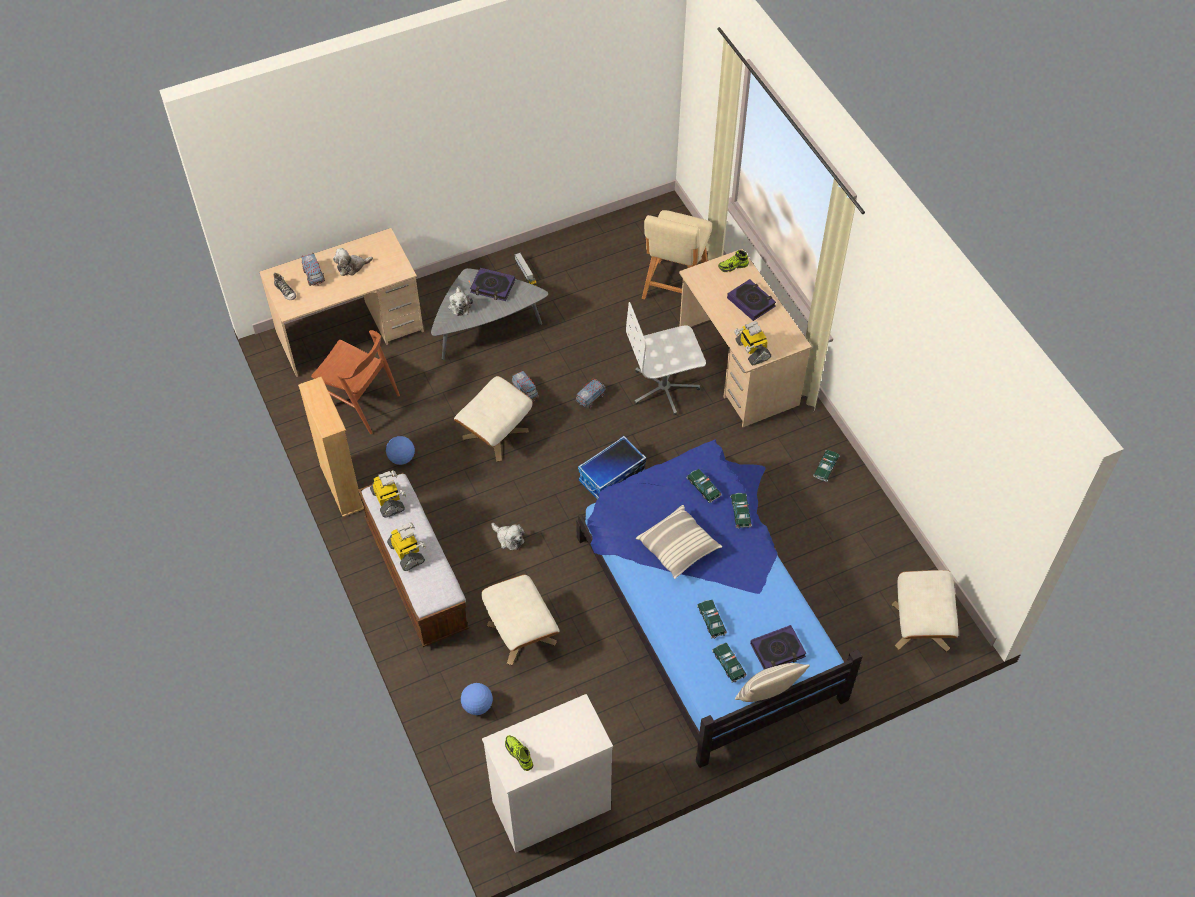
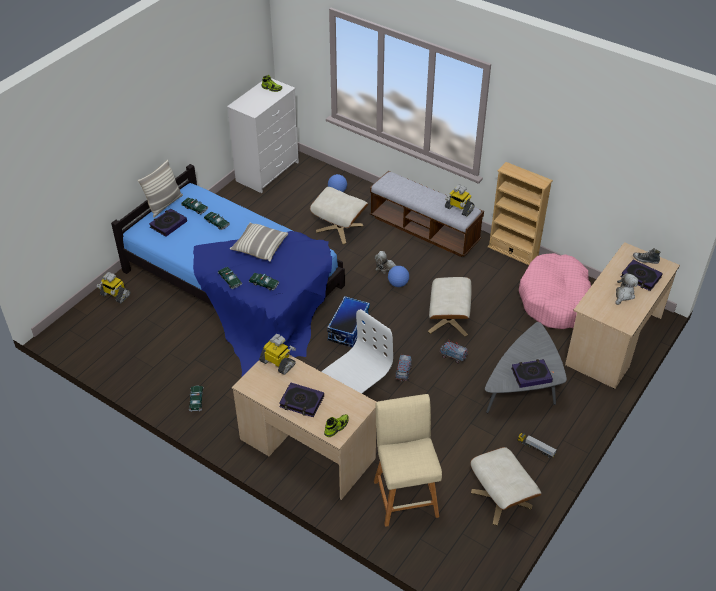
camera: 150 degrees right, 10 degrees down
(314, 276) = (640, 277): toy truck -> book
(359, 403) = (555, 300): brown chair -> pink dog bed
(401, 458) = (494, 281): football -> football (398, 284)
(407, 553) = (422, 191): toy robot -> toy robot (115, 295)
(460, 305) = (540, 350): plush toy -> none
(920, 626) = (87, 327): beige ottoman -> beige ottoman (501, 499)

